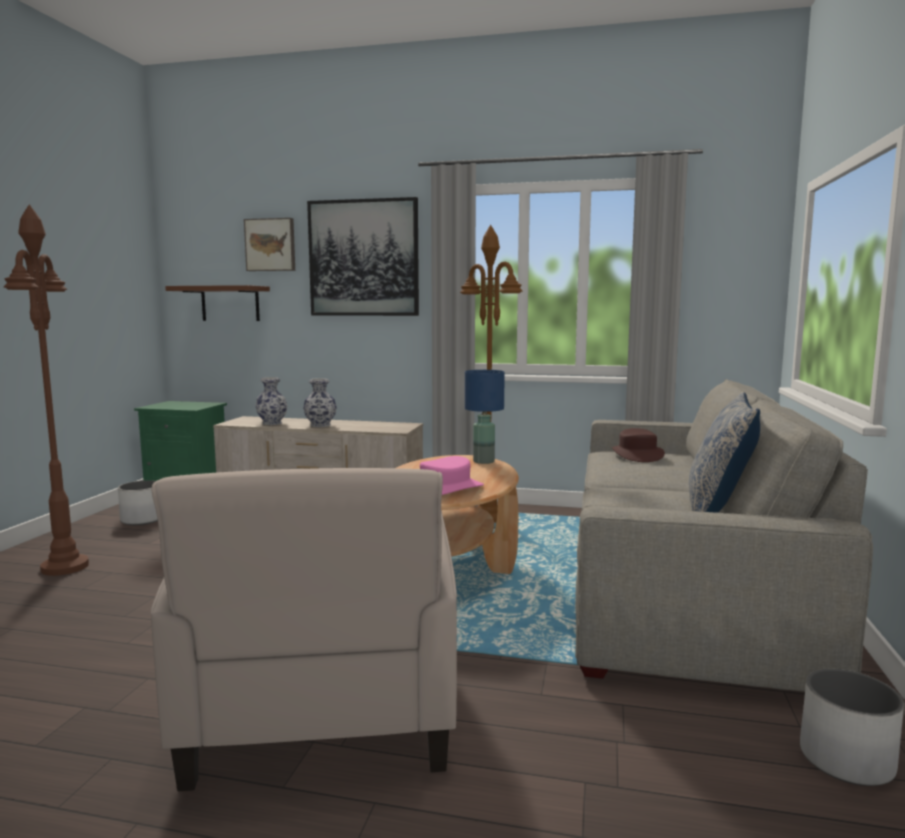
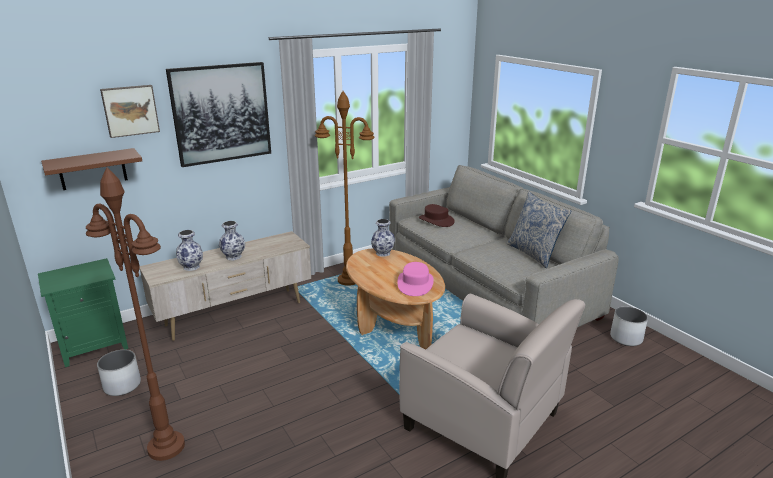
camera: 45 degrees left, 15 degrees up
(484, 461) = (383, 253): blue table lamp -> vase

